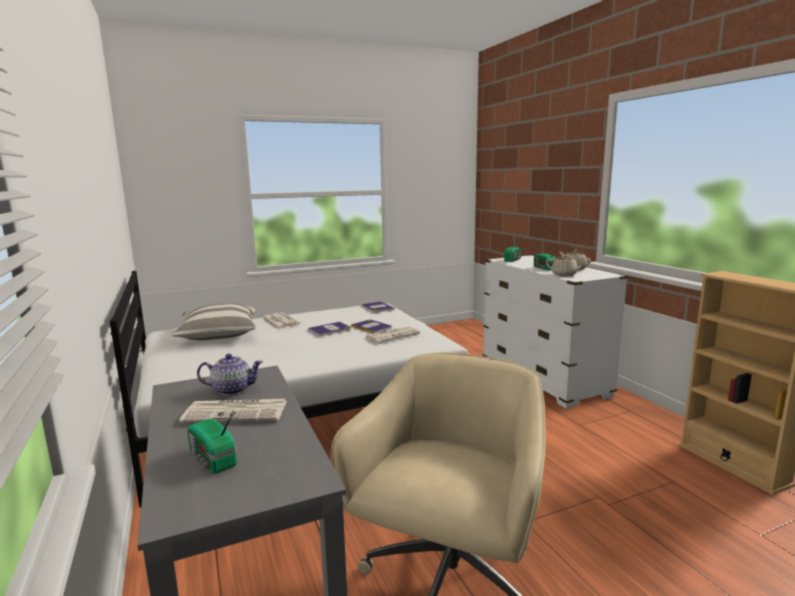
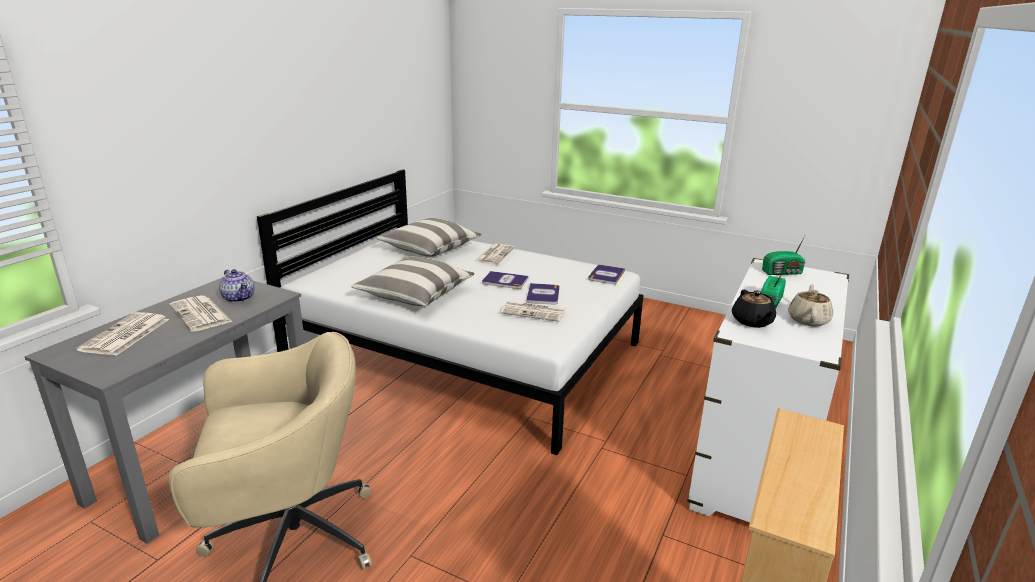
camera: 50 degrees right, 10 degrees up
(212, 459) = (125, 335): radio -> newspaper
(291, 358) = (415, 295): none -> pillow
(564, 274) = (752, 322): beige teapot -> black teapot

